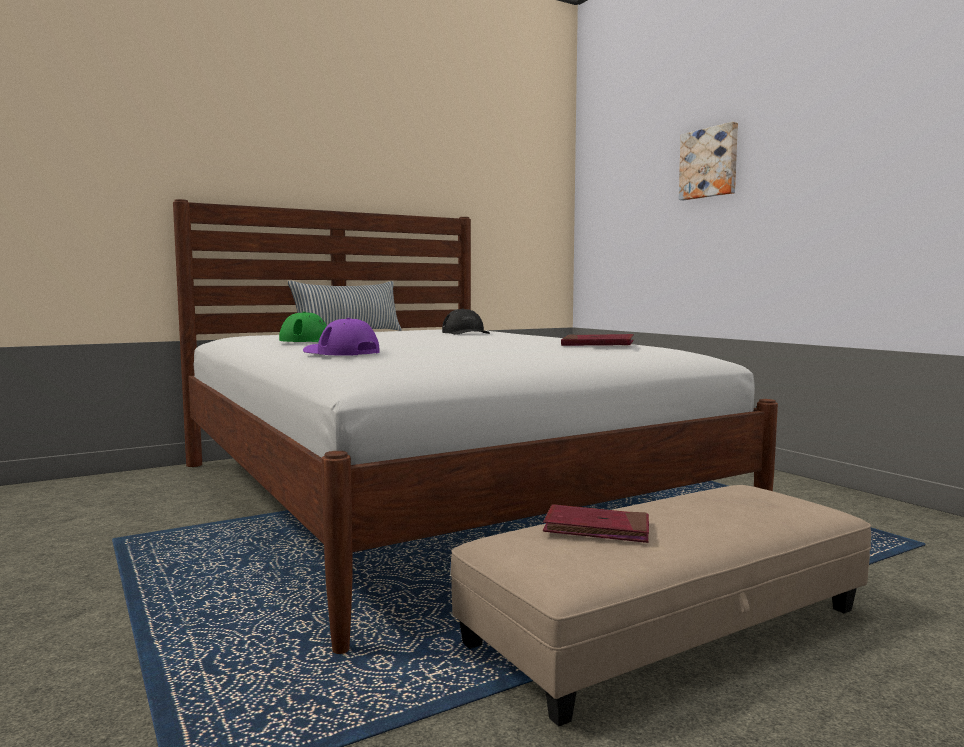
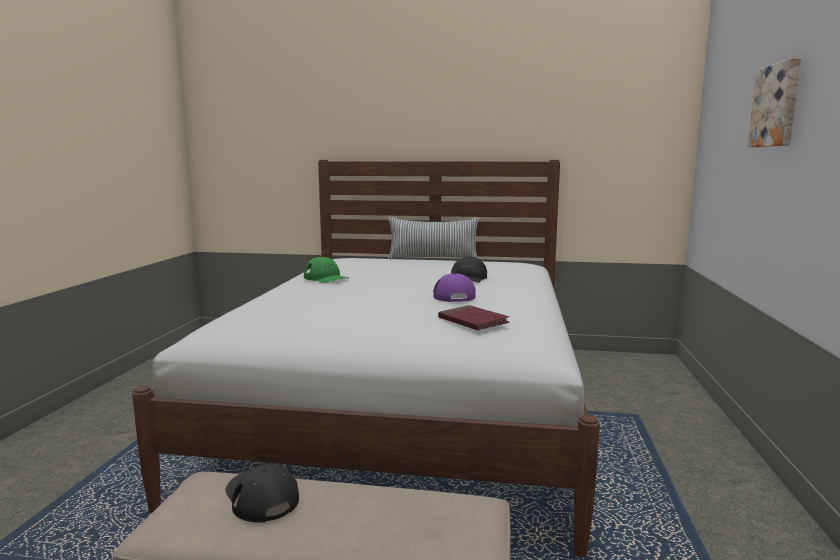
camera: 40 degrees right, 5 degrees up
(341, 352) = (271, 301): purple cap -> purple cap (452, 295)
(597, 529) = (261, 497): red book -> black cap

